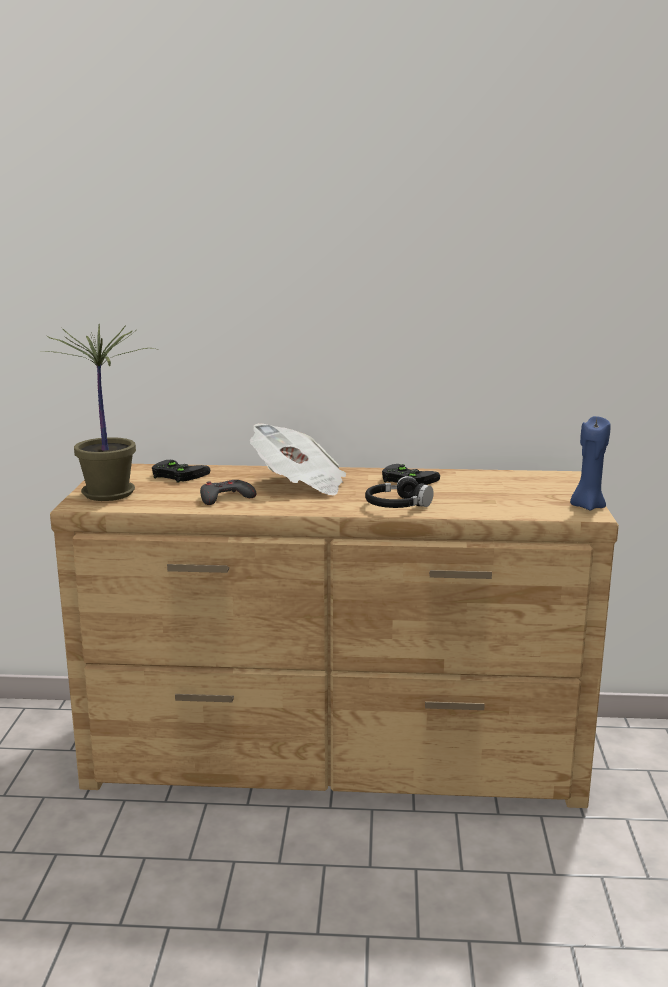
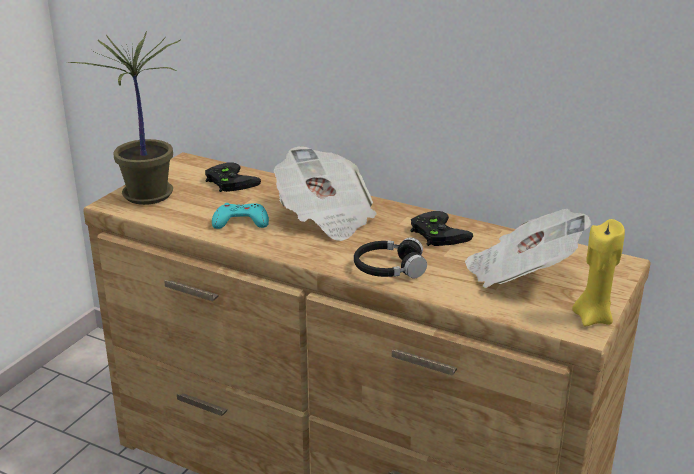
camera: 25 degrees right, 10 degrees up
(225, 497) = (240, 221): grey game controller -> turquoise game controller
(504, 492) = (521, 274): none -> newspaper
(587, 506) = (593, 318): blue candle -> yellow candle

